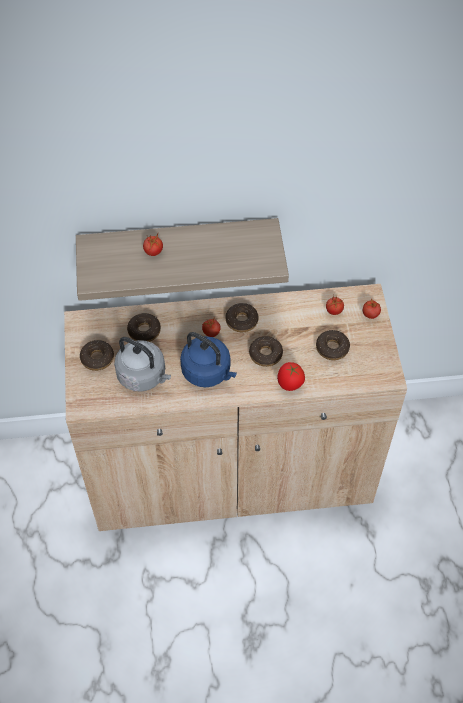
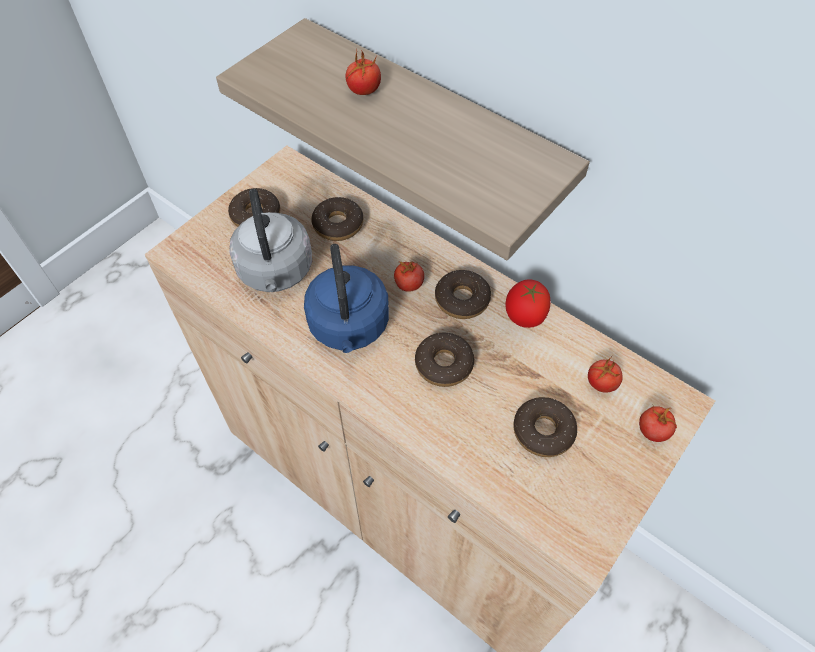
camera: 45 degrees right, 0 degrees up
(290, 385) = (429, 430): tomato -> tomato (524, 319)

